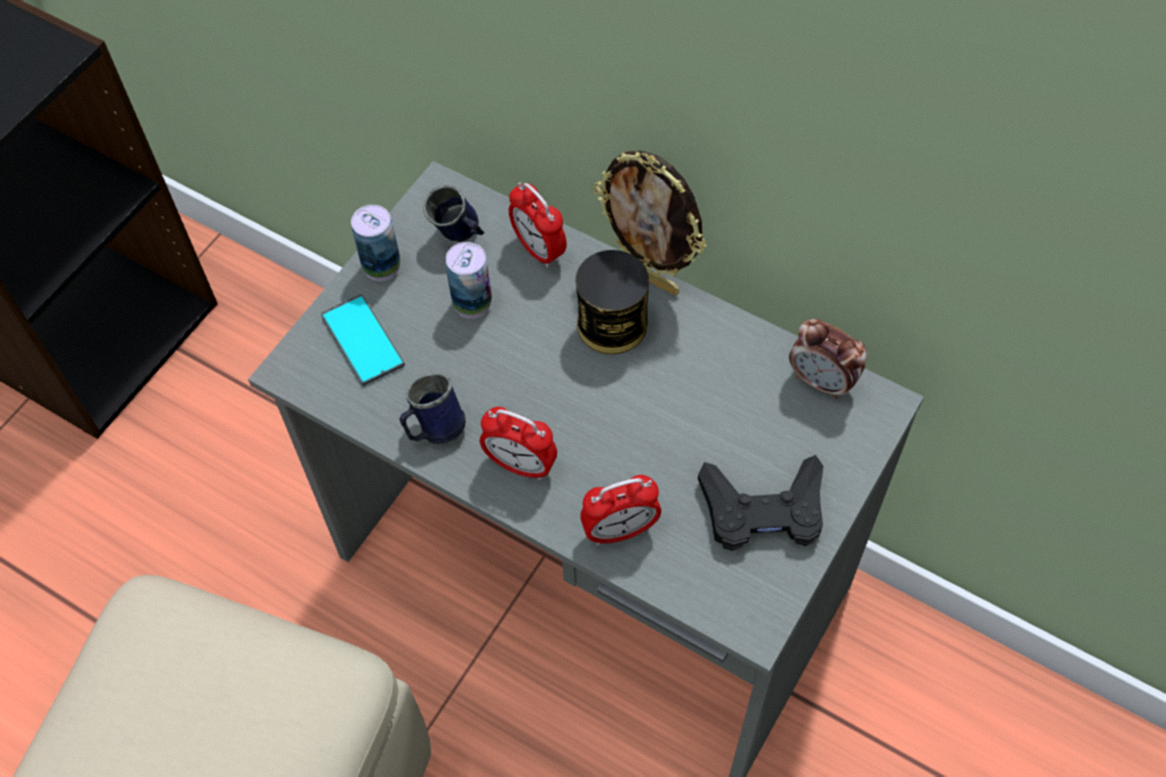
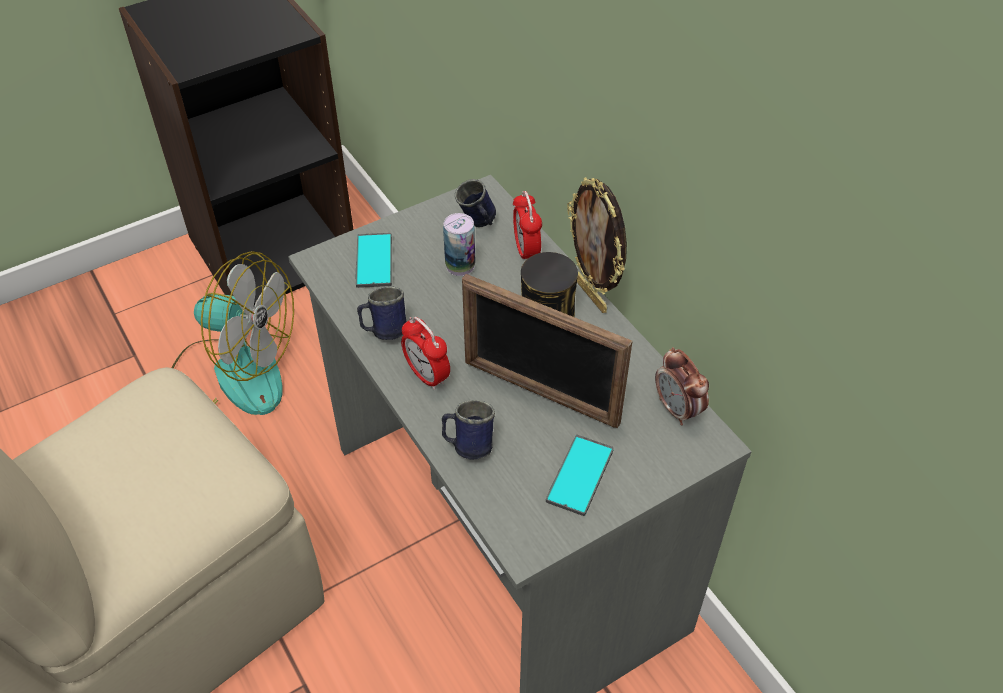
camera: 25 degrees right, 10 degrees down
(141, 522) = (232, 375): none -> fan
(381, 266) = (415, 222): can -> none
(620, 530) = (468, 445): alarm clock -> blue mug
(662, 428) = (540, 392): none -> picture frame
(763, 510) = (579, 475): black game controller -> phone

